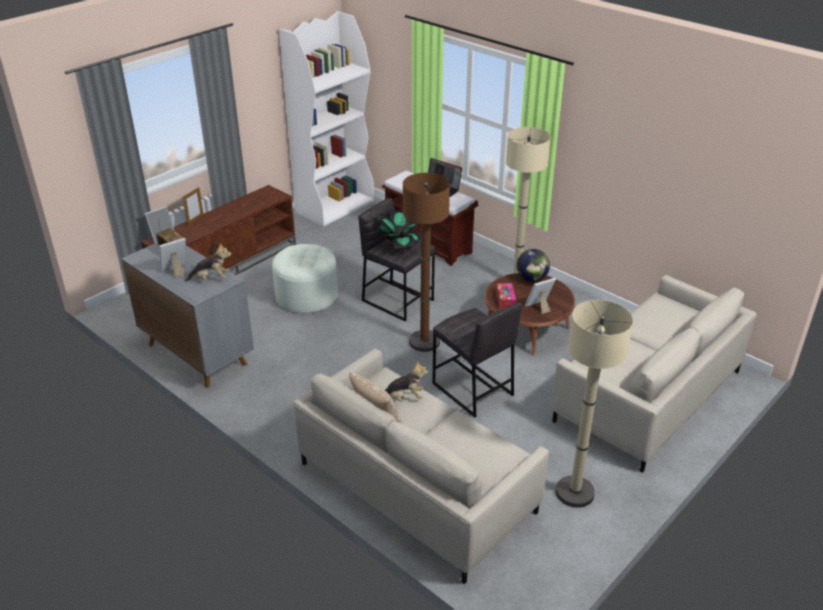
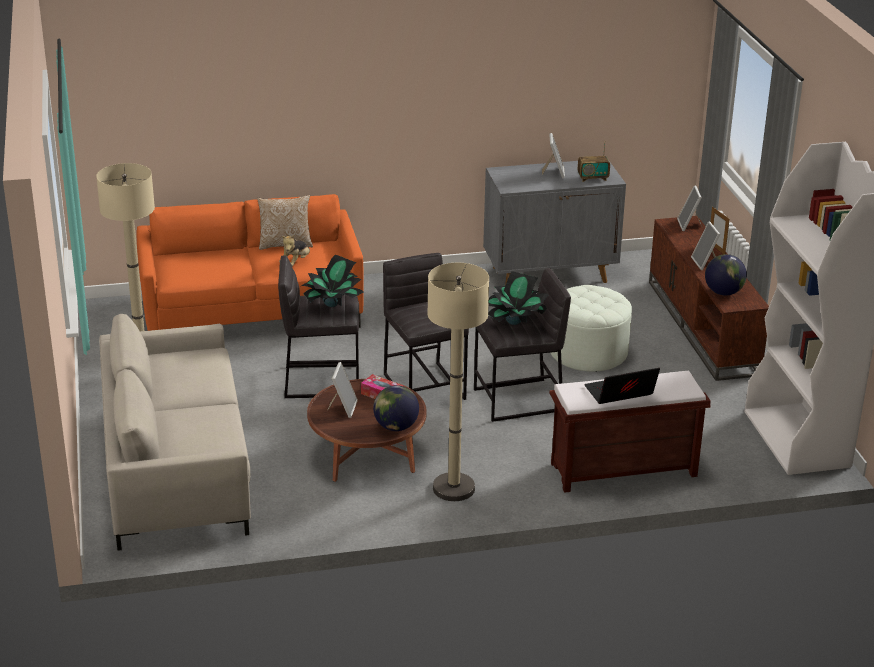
camera: 125 degrees right, 5 degrees down
(211, 279) = (521, 182): plush toy -> none
(224, 218) = (705, 263): none -> picture frame
(263, 202) = (723, 292): none -> globe
(416, 486) = (252, 311): beige sofa -> orange sofa
(424, 342) = (425, 386): brown floor lamp -> grey stool
(468, 322) = (332, 304): none -> potted plant

